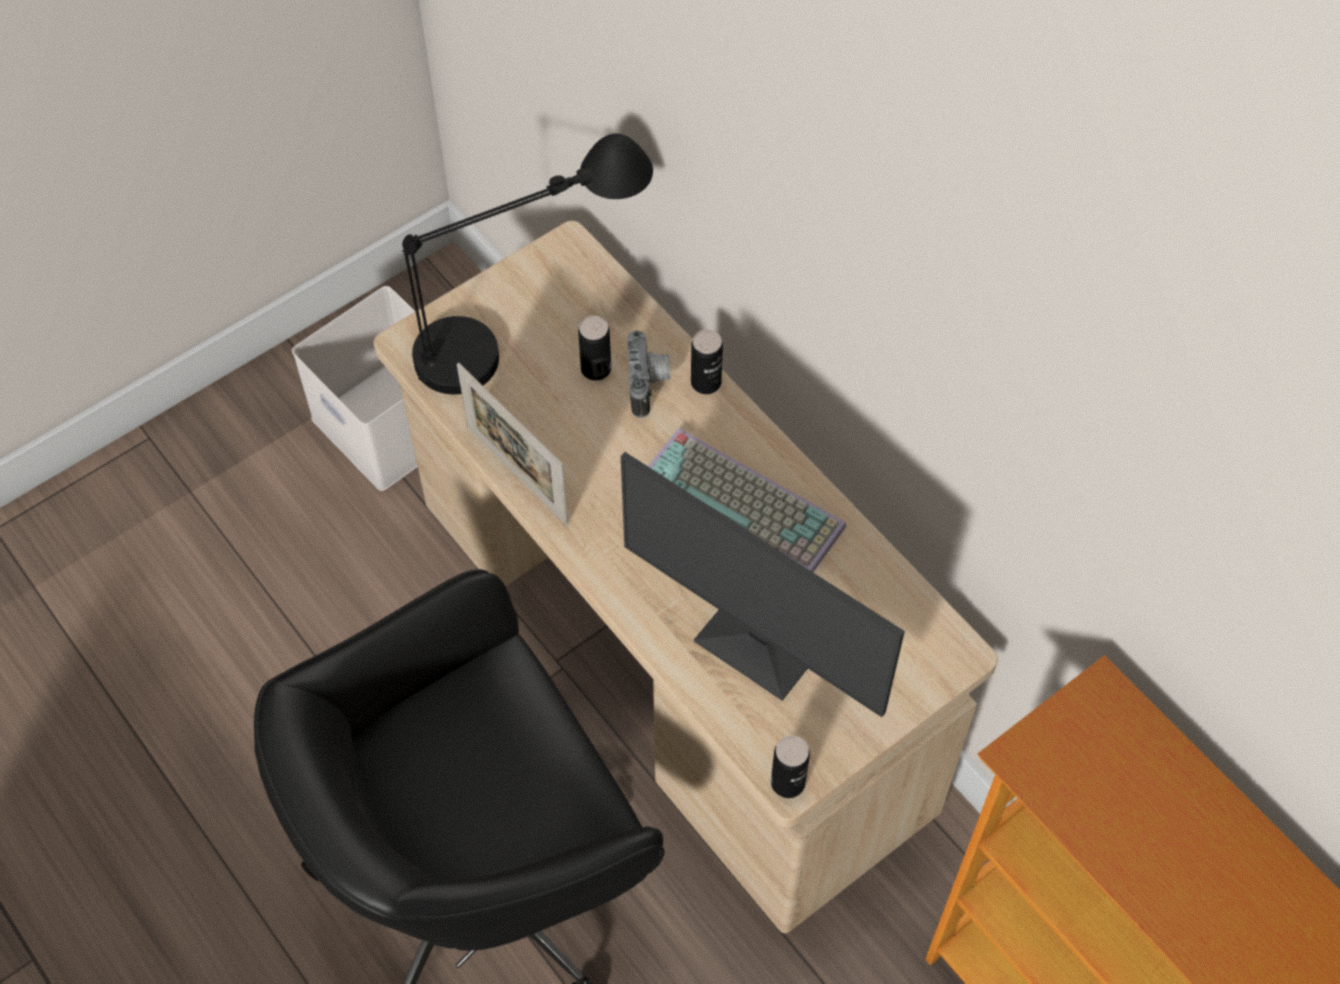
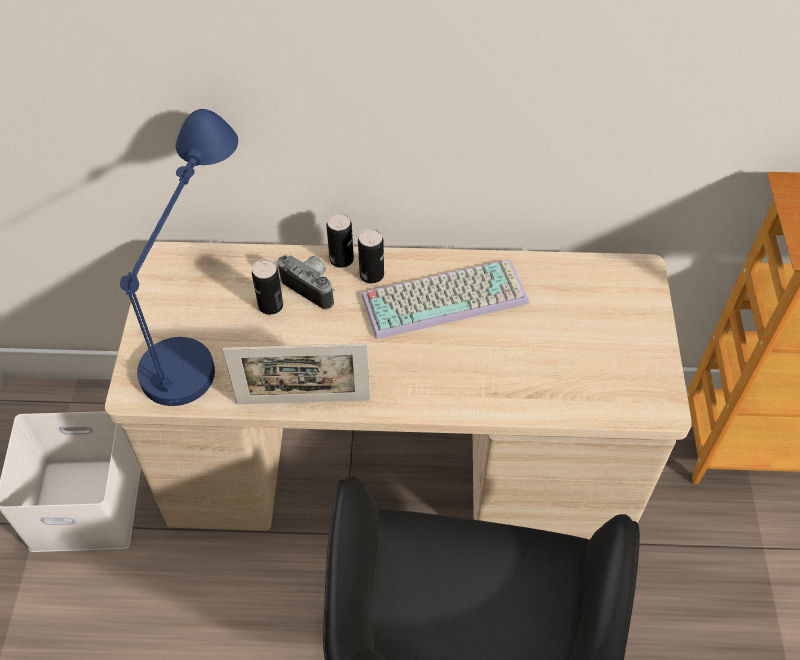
camera: 50 degrees left, 5 degrees down
(527, 331) = (201, 322): black table lamp -> blue table lamp
(761, 642) = (552, 356): monitor -> none
(787, 782) = (664, 410): can -> can (371, 275)

